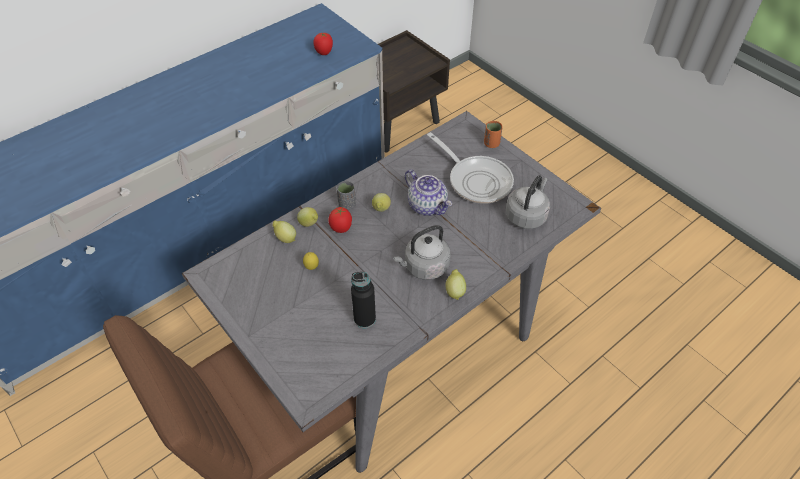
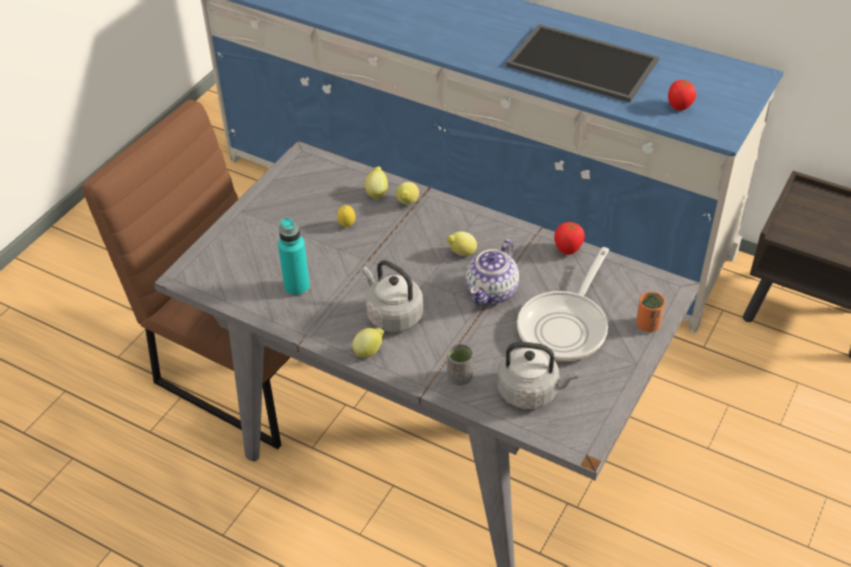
camera: 70 degrees right, 5 degrees down
(244, 76) = (584, 63): none -> tray
(341, 229) = (414, 230): tomato -> tomato (567, 250)
(347, 204) = (453, 223): grey cup -> grey cup (460, 377)
(364, 319) = (297, 287): black bottle -> turquoise bottle

